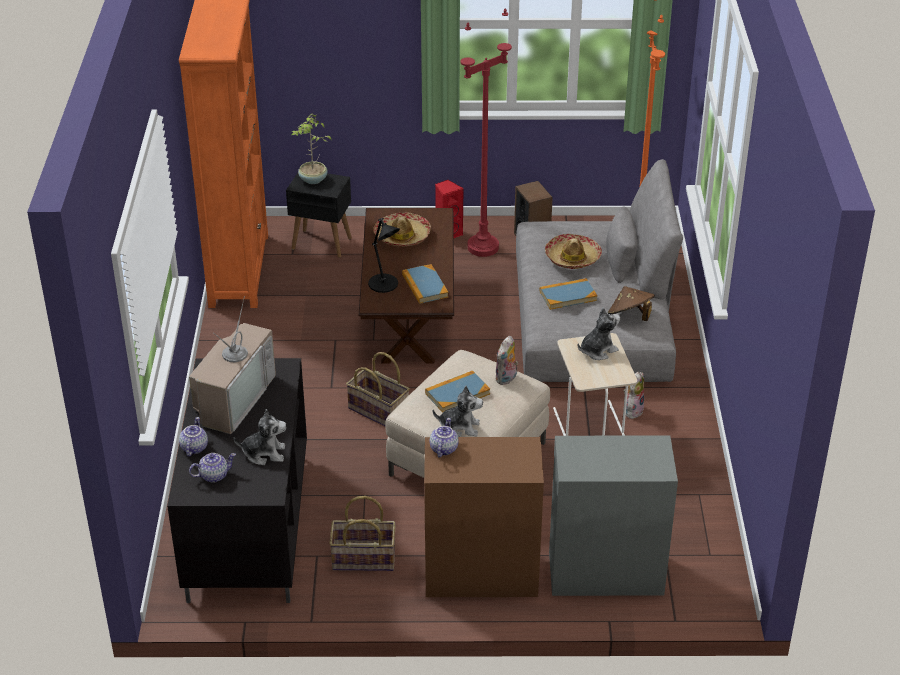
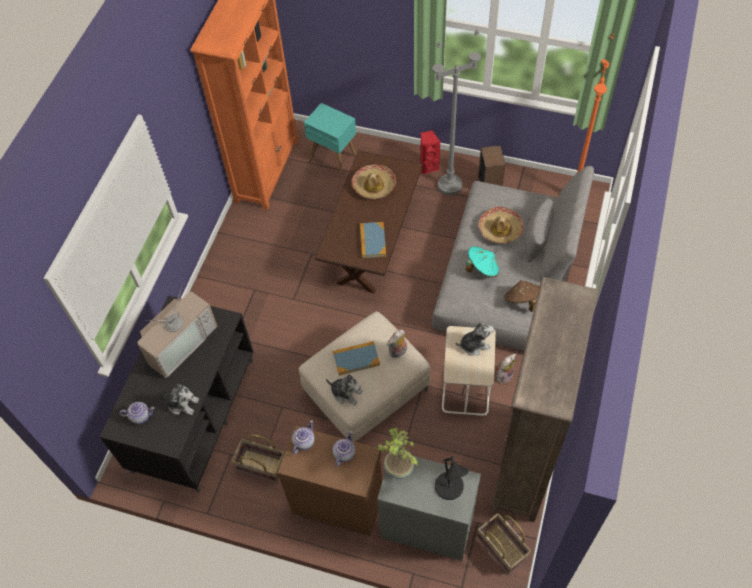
camera: 20 degrees right, 20 degrees up
(193, 447) = (136, 384): teapot -> teapot (344, 453)
(313, 180) = (326, 116): potted plant -> potted plant (399, 468)
(321, 243) = (333, 157): black side table -> turquoise side table
(379, 411) = (319, 329): basket -> basket (502, 548)
(384, 285) = (343, 233): black table lamp -> black table lamp (450, 488)
(483, 247) = (449, 186): red floor lamp -> grey floor lamp
(568, 296) = (482, 268): book -> turquoise hat
(695, 488) = (524, 464): none -> brown bookcase

